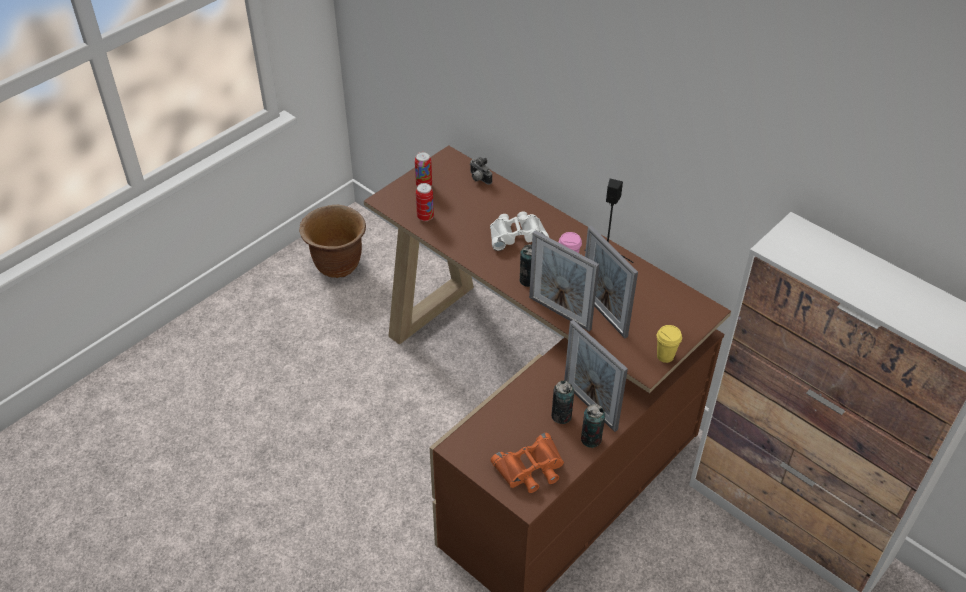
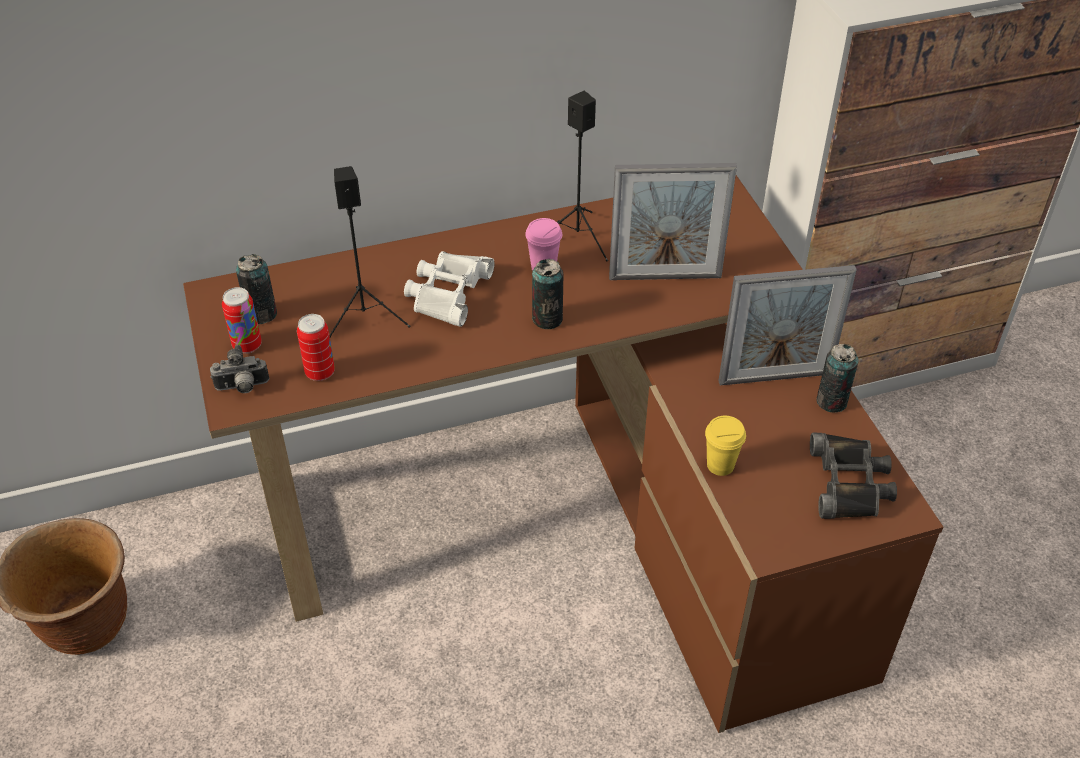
camera: 60 degrees left, 0 degrees up
(474, 214) = (365, 317): none -> black speaker
(478, 179) = (293, 282): camera -> camera (242, 388)
(531, 469) = (850, 483): orange binoculars -> black binoculars
(559, 313) = (633, 316): picture frame -> none
(561, 416) = (775, 413): can -> can (262, 314)
(665, 356) = (774, 257): yellow cup -> yellow cup (720, 465)

